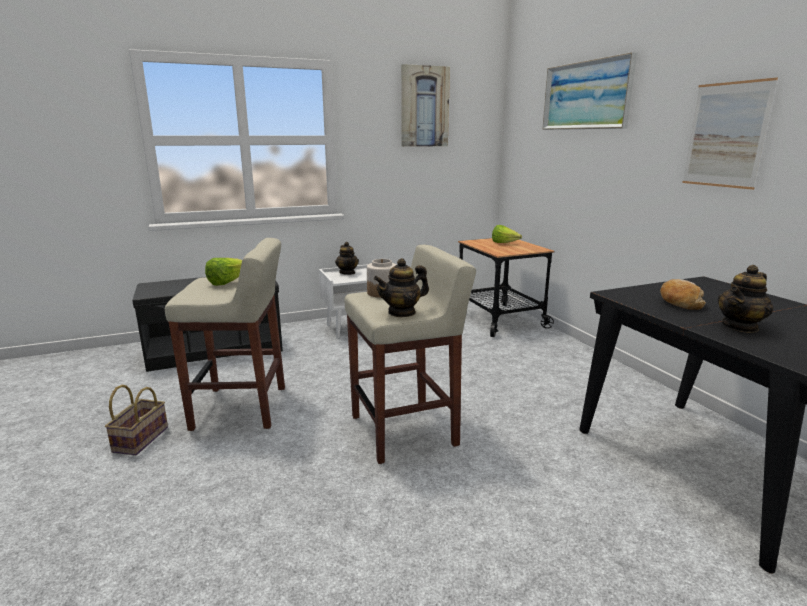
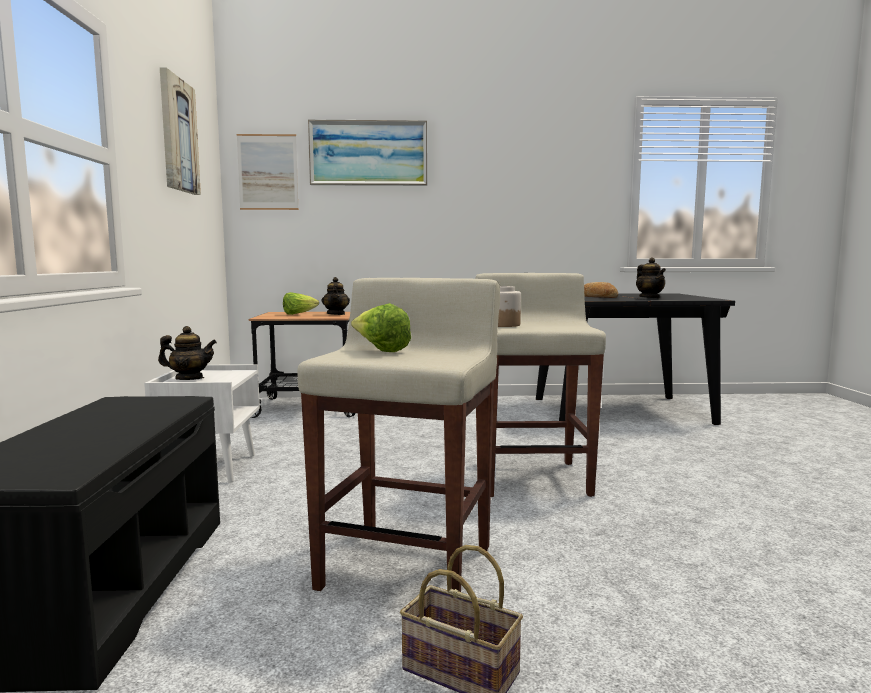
camera: 70 degrees left, 10 degrees down
(402, 312) = (574, 325): teapot -> teapot (336, 314)
(726, 135) = (521, 192): picture -> picture (268, 172)

